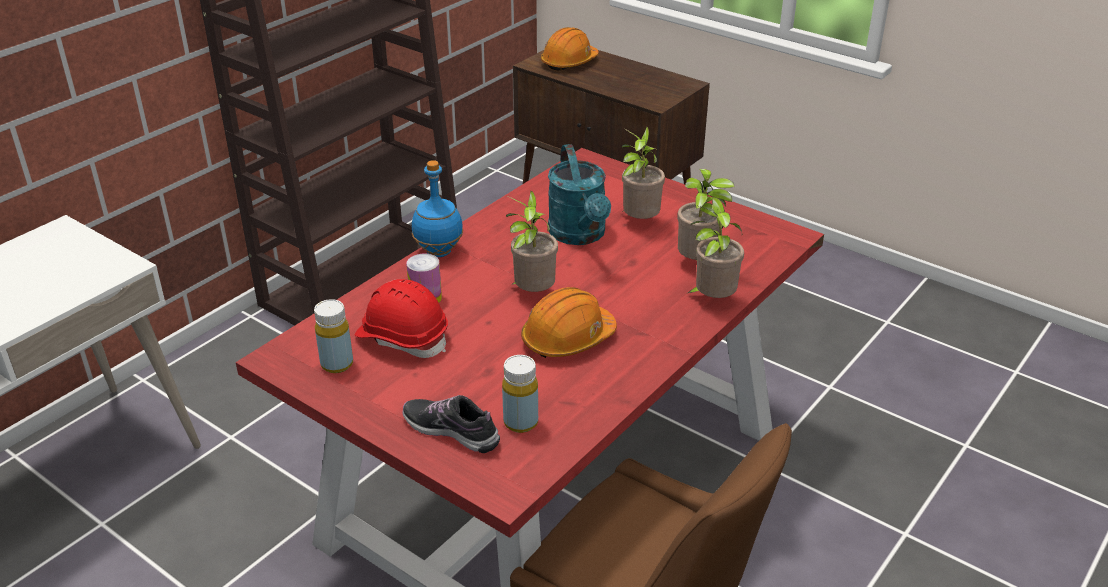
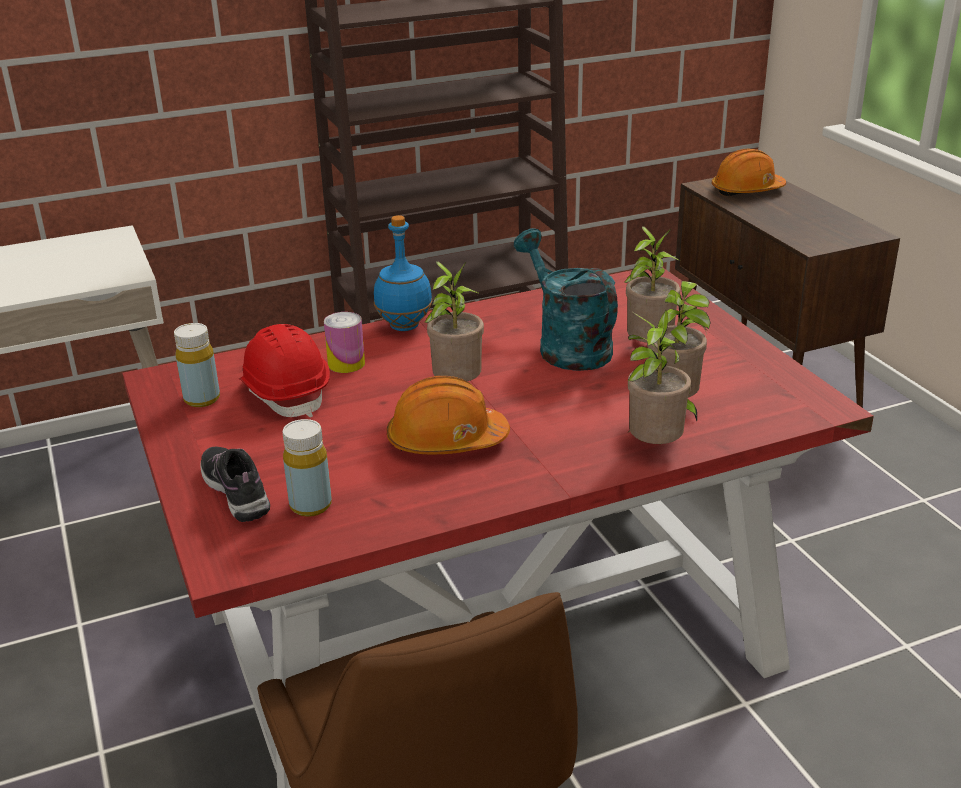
camera: 30 degrees right, 5 degrees down
(580, 235) = (567, 346): turquoise watering can -> turquoise watering can turned 135 degrees clockwise

